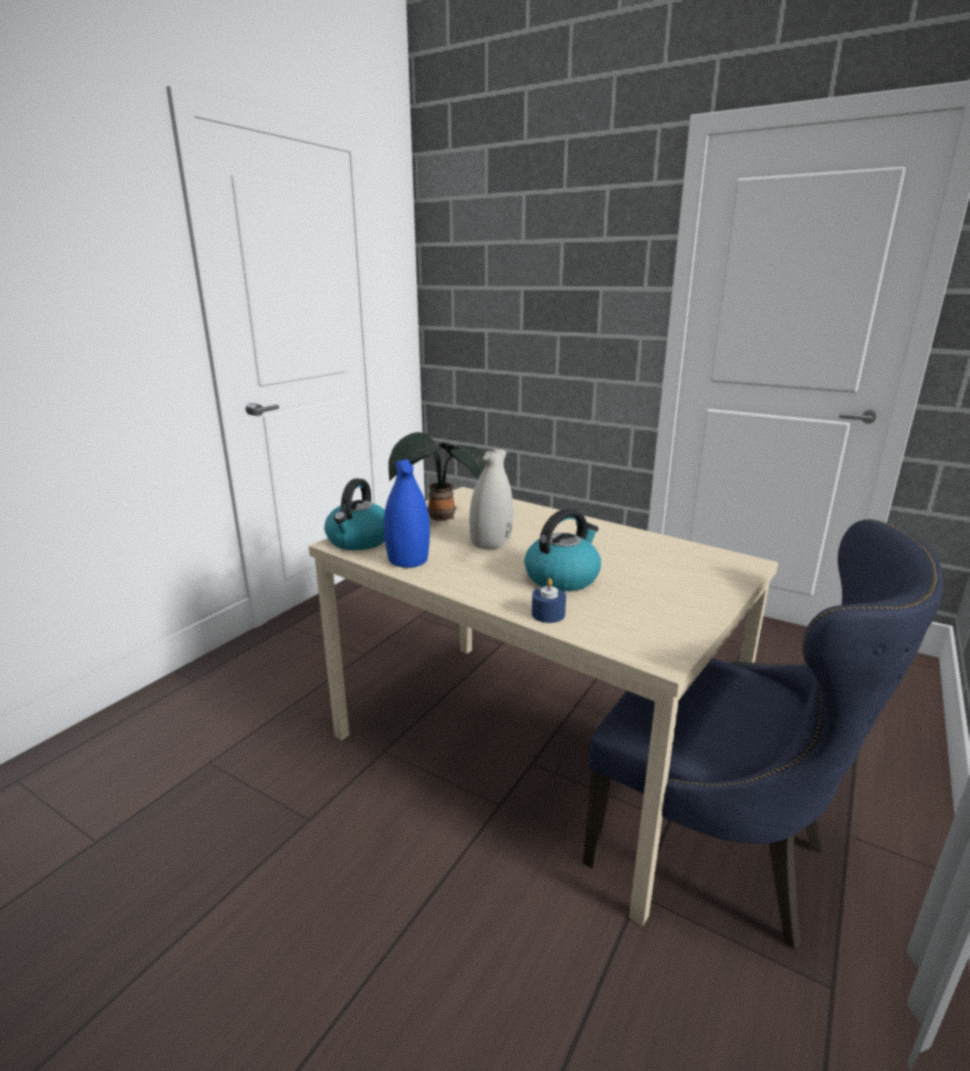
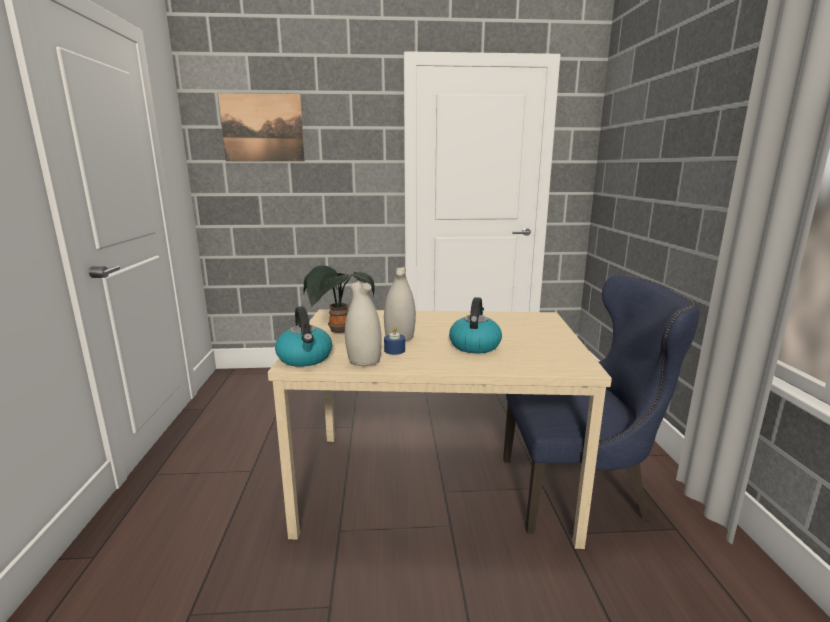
camera: 35 degrees left, 5 degrees down
(408, 559) = (364, 360): blue vase -> white vase
(495, 244) = (262, 128): none -> picture
(548, 614) = (501, 366): blue candle -> blue candle (394, 350)

